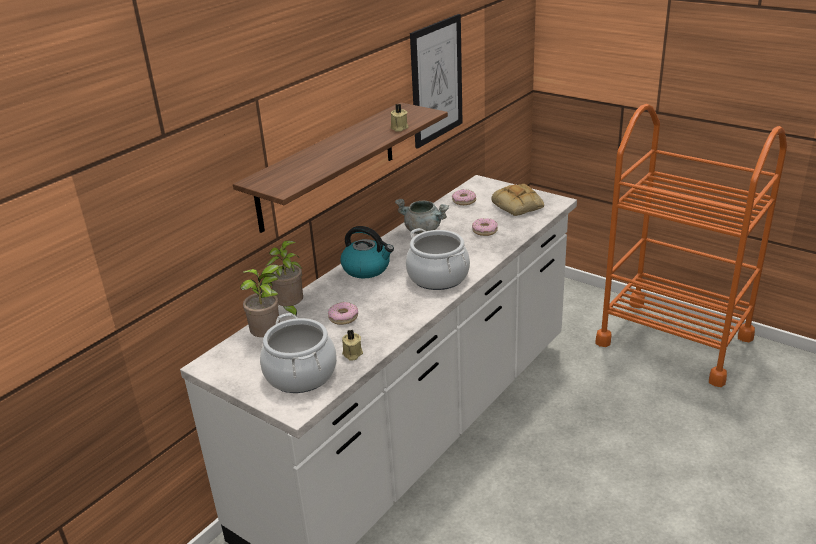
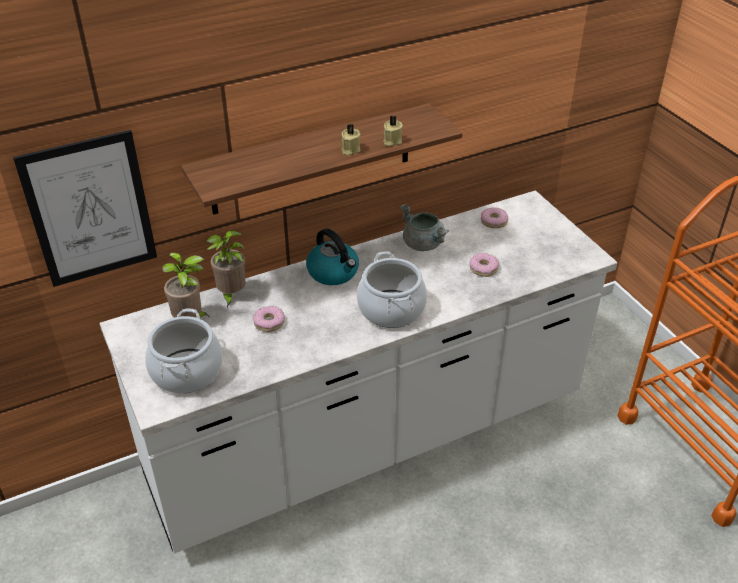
camera: 25 degrees right, 10 degrees up
(352, 354) = (245, 368): beige candle -> beige candle (349, 150)
(436, 81) = (490, 83): picture -> picture (90, 210)
(518, 205) = (546, 248): bread -> none

